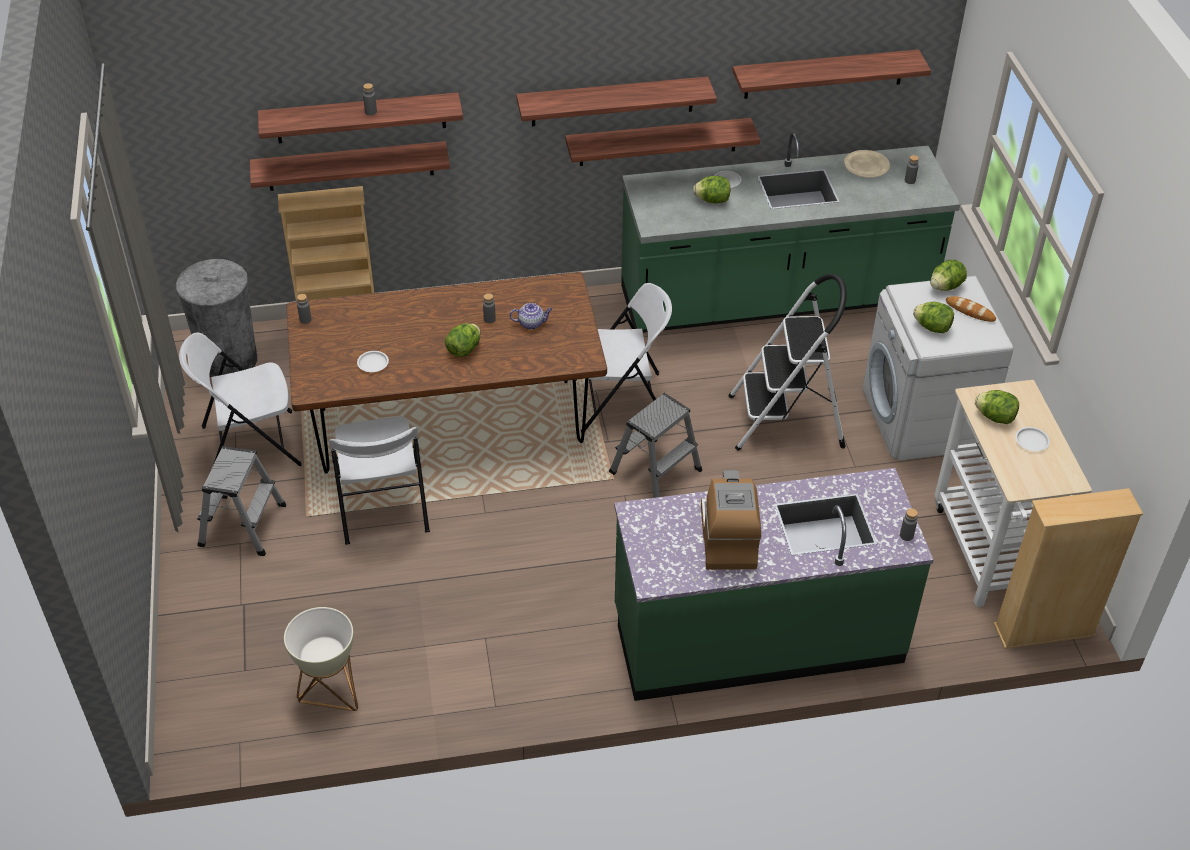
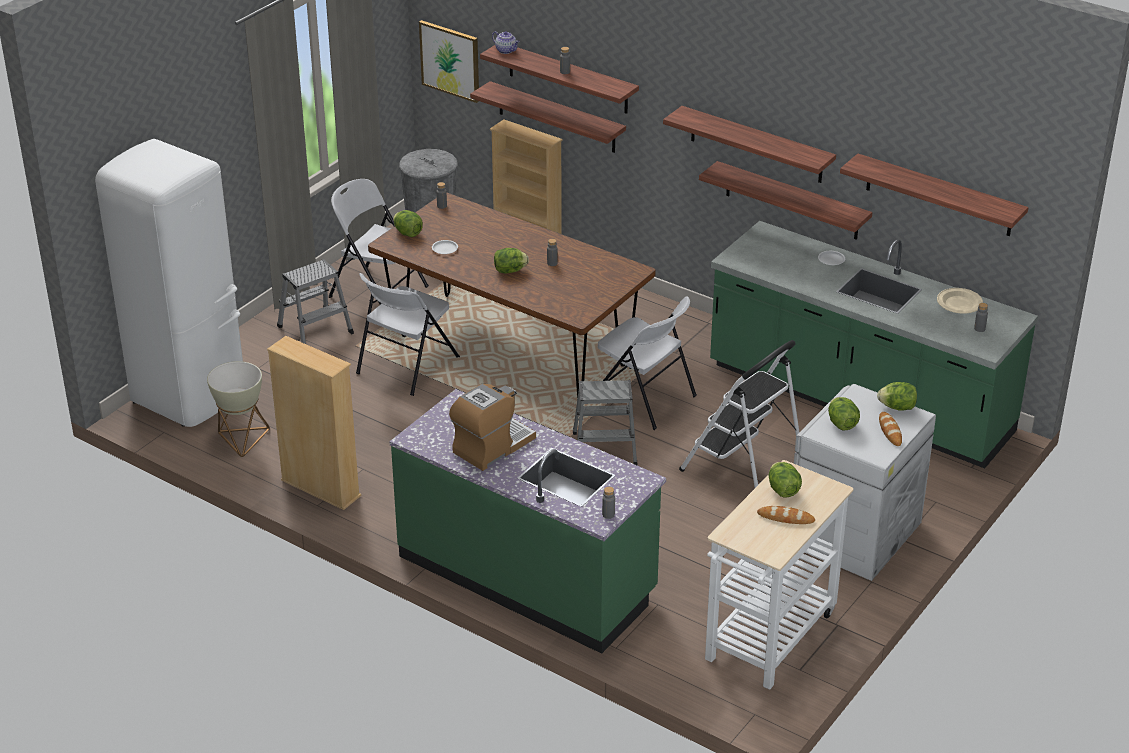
camera: 45 degrees right, 10 degrees down
(187, 156) = (450, 60): none -> picture
(215, 681) = (193, 396): none -> white fridge
(531, 323) = (575, 279): teapot -> teapot (506, 50)
(712, 200) = (800, 265): lettuce -> lettuce (408, 233)
(1031, 441) = (785, 518): white plate -> bread
(1043, 630) = (732, 704): beige bookcase -> beige bookcase (320, 488)

